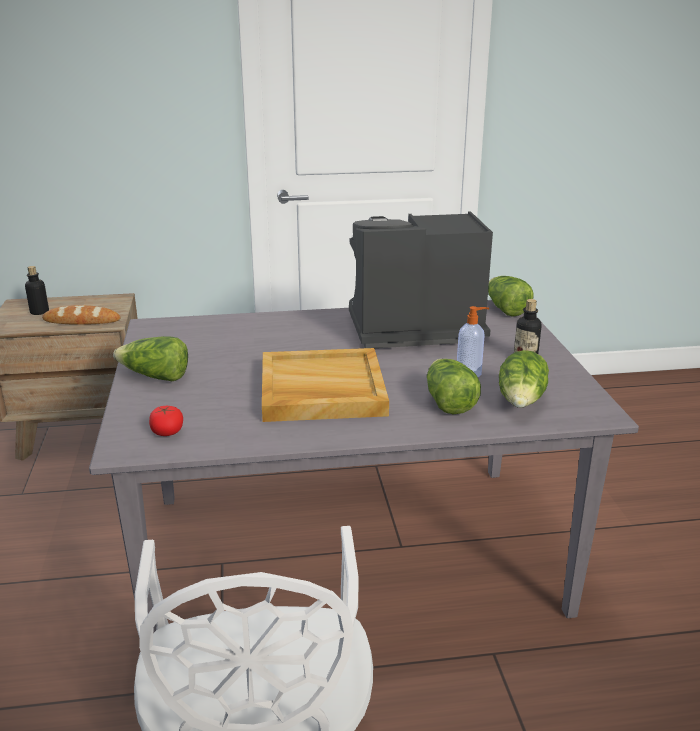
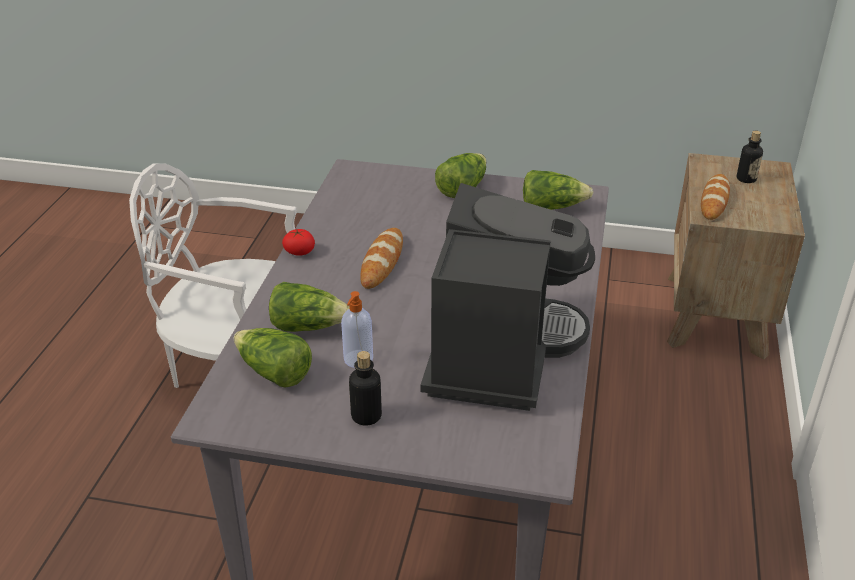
camera: 110 degrees right, 10 degrees up
(167, 432) = (362, 186): tomato -> tomato (299, 251)
(321, 390) = (382, 262): beige tray -> bread
(505, 309) = (529, 461): lettuce -> lettuce (552, 207)

